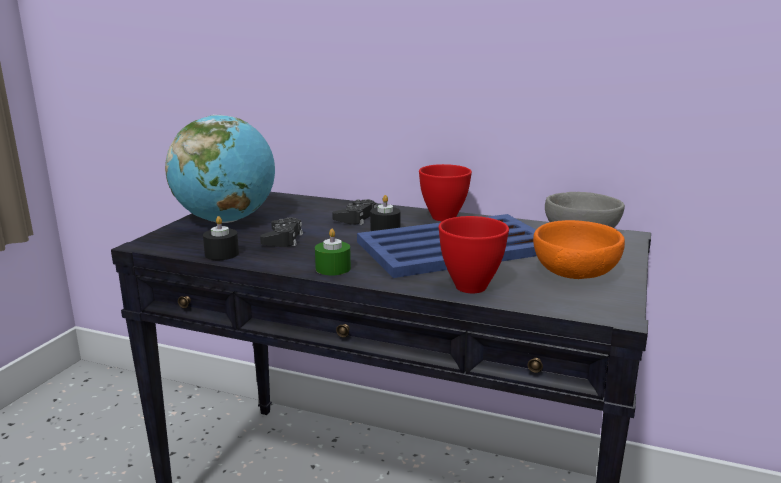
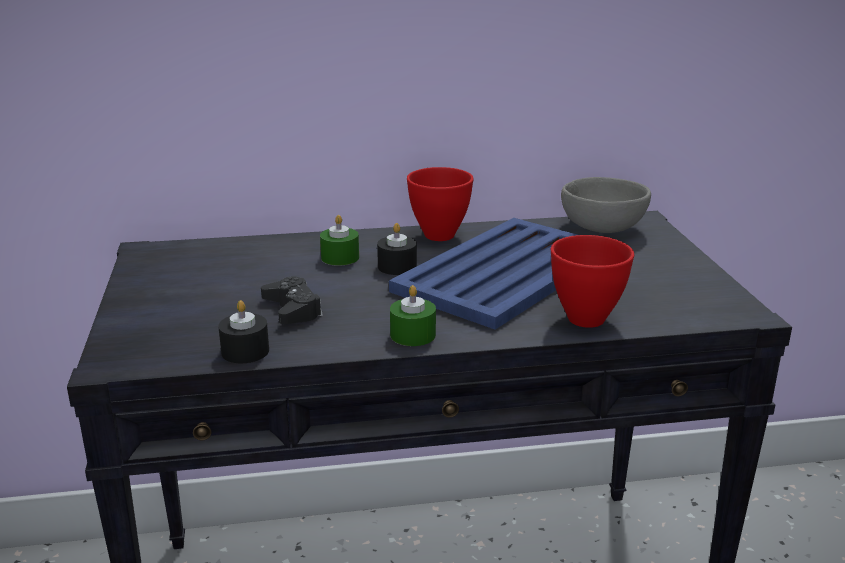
camera: 30 degrees left, 5 degrees up
(226, 220) = (173, 299): globe -> none
(356, 218) = (340, 257): black game controller -> green candle
(577, 273) = (658, 276): orange bowl -> none

